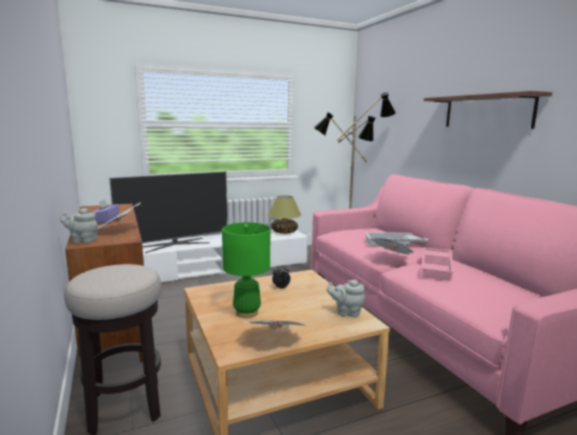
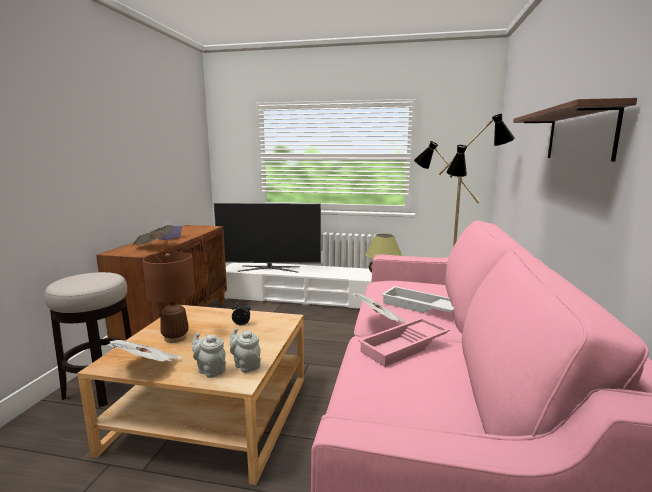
camera: 35 degrees right, 0 degrees up
(82, 240) = (118, 250): grey teapot -> grey teapot (210, 370)
(247, 313) = (175, 338): green table lamp -> brown table lamp

